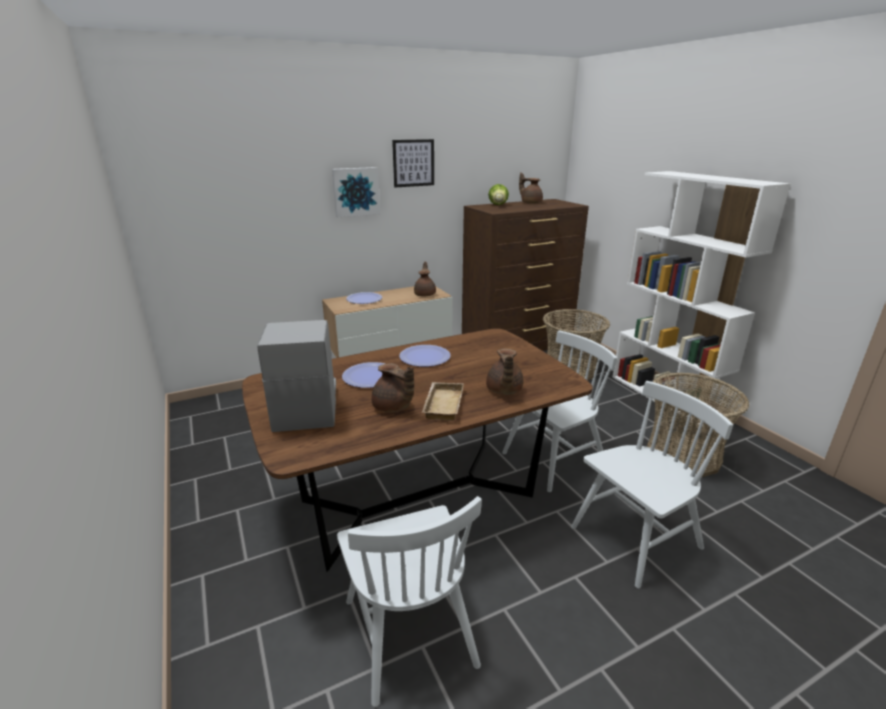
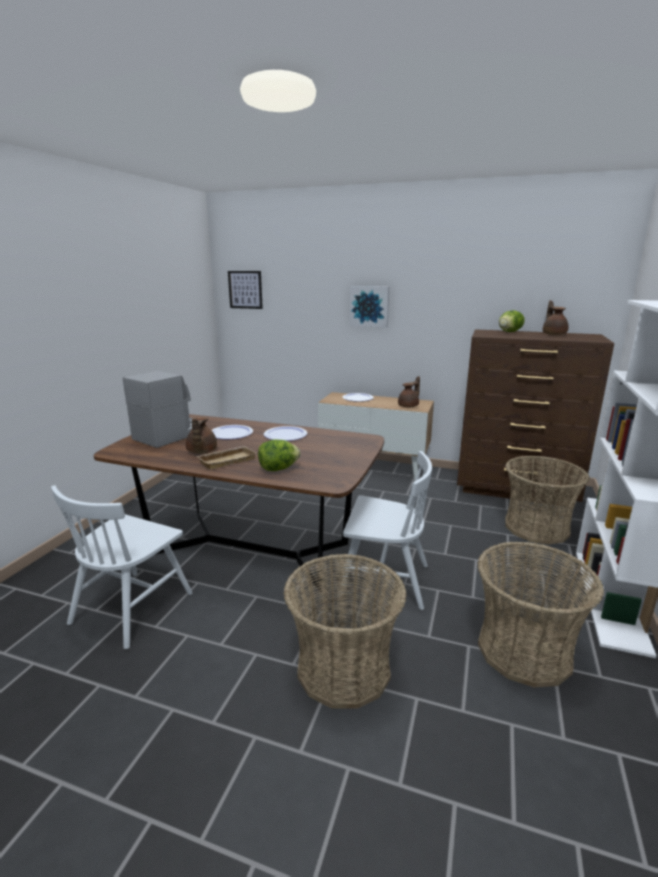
camera: 45 degrees right, 5 degrees down
(413, 163) = (425, 284): picture -> picture (245, 289)
(503, 391) = (278, 469): brown teapot -> lettuce
(635, 538) = (344, 669): white chair -> basket

